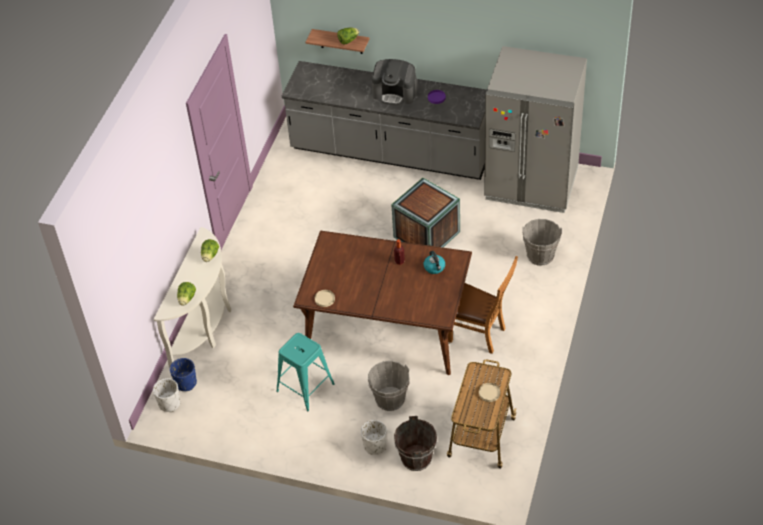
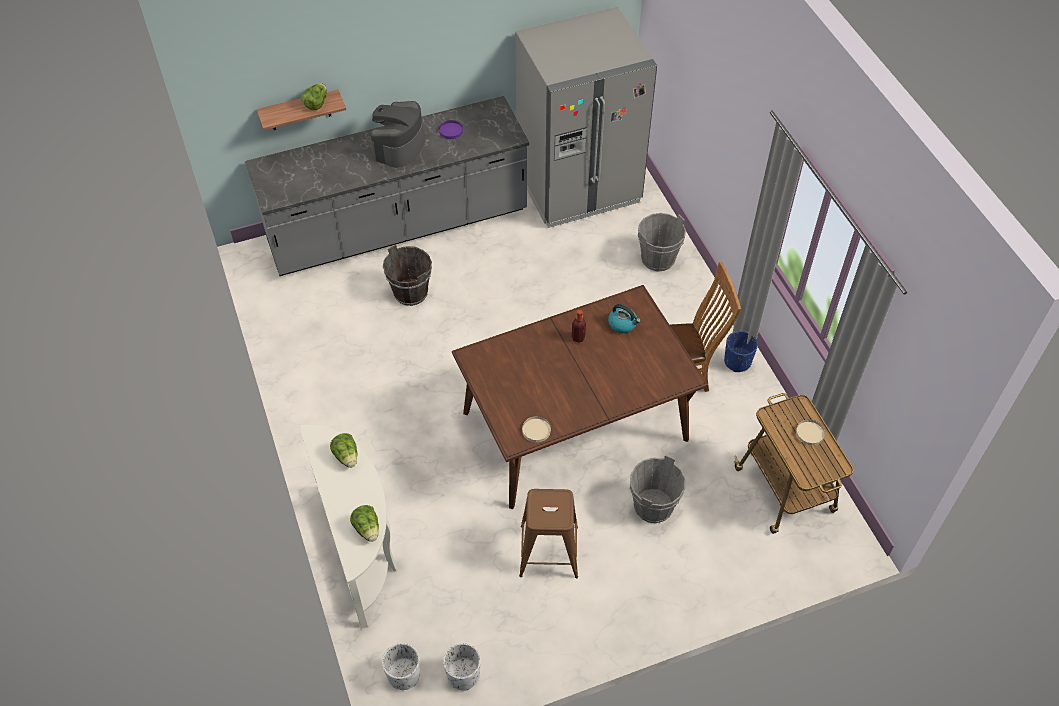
camera: 40 degrees left, 5 degrees up
(186, 383) = (401, 635): blue planter -> blue planter (737, 362)
(305, 387) = (549, 551): turquoise stool -> brown stool
(375, 446) = (687, 571): white planter -> white planter (463, 675)
(395, 93) = (398, 147): coffee machine -> coffee machine turned 135 degrees clockwise
(416, 458) = (743, 556): brown bucket -> brown bucket (411, 293)
(426, 234) = (521, 298): crate -> none

